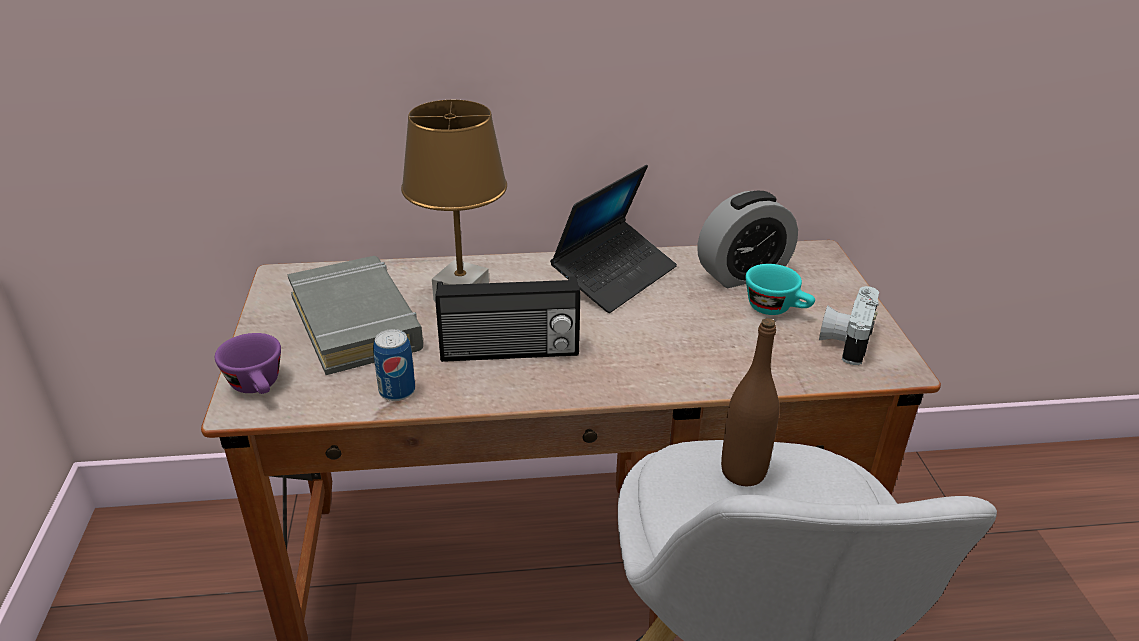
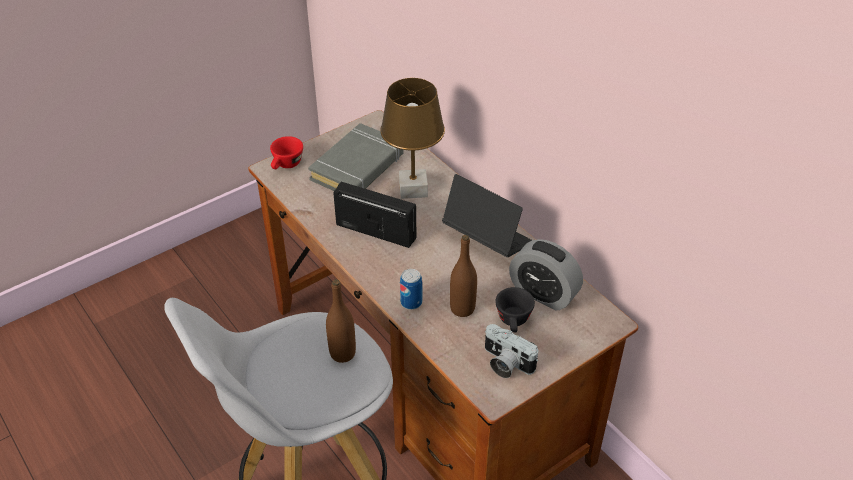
camera: 60 degrees right, 10 degrees up
(258, 387) = (286, 165): purple cup -> red cup
(397, 391) = (315, 208): can -> can (411, 302)
(509, 352) = (376, 230): radio -> radio turned 150 degrees clockwise
(615, 276) = (487, 239): laptop -> laptop turned 150 degrees counterclockwise
(726, 337) = (462, 308): none -> brown bottle
(776, 309) = (514, 322): turquoise cup -> black cup
(845, 339) = (505, 363): camera -> camera turned 135 degrees counterclockwise

